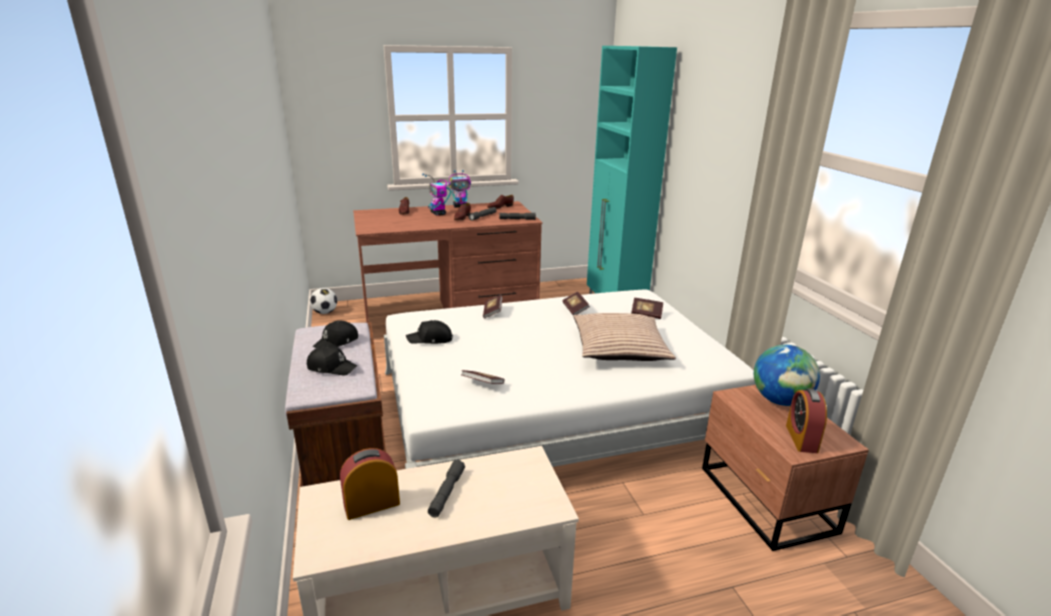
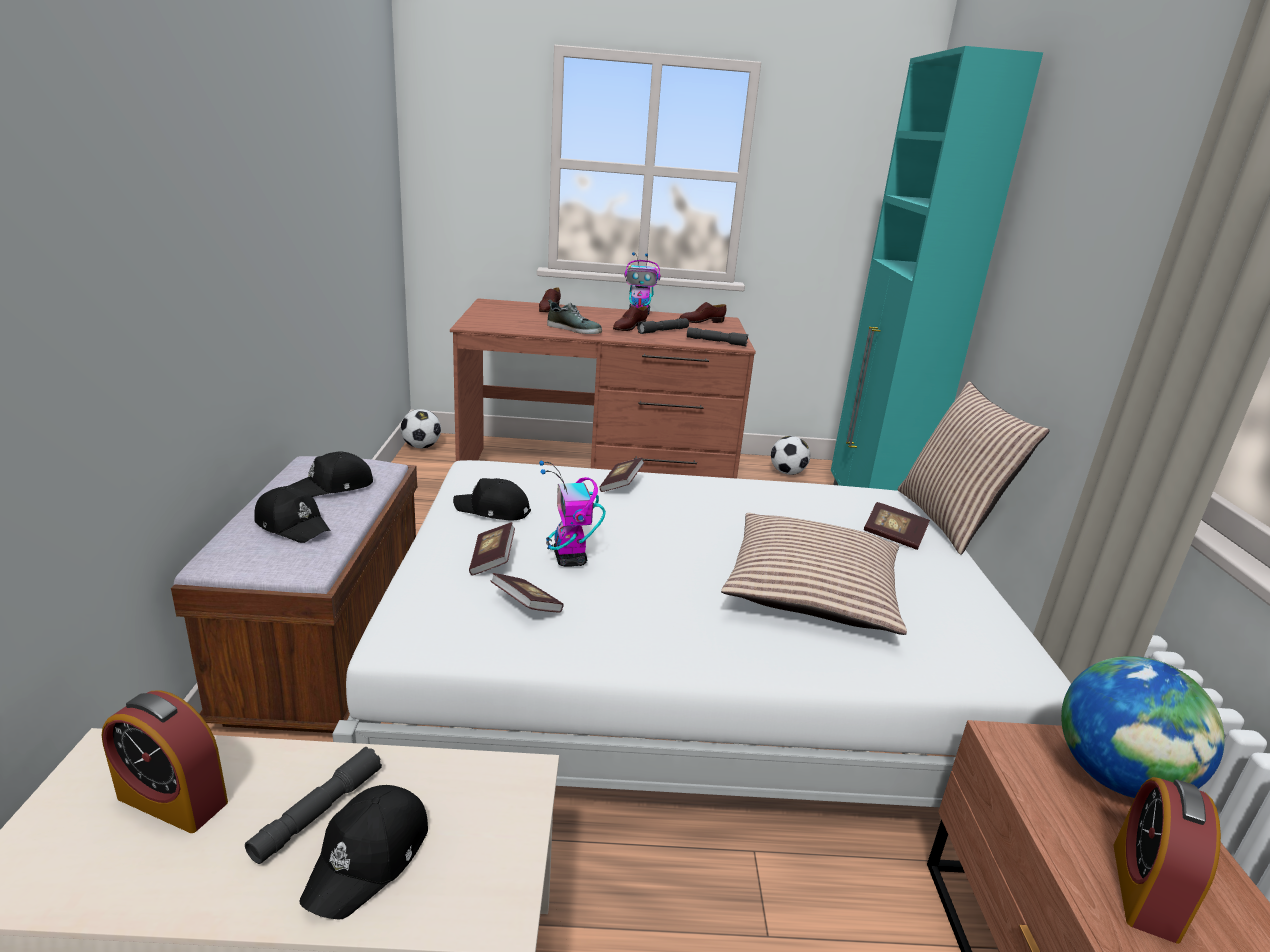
camera: 15 degrees right, 0 degrees up
(372, 505) = (172, 800): alarm clock -> alarm clock turned 150 degrees counterclockwise
(430, 223) = (574, 329): none -> shoe
(438, 214) = (597, 318): toy robot -> toy robot (570, 559)
(484, 503) = (369, 858): none -> black cap
(559, 290) = (787, 473): none -> football
(575, 309) = (765, 505): book -> book (492, 560)
(669, 301) = (949, 520): none -> pillow

